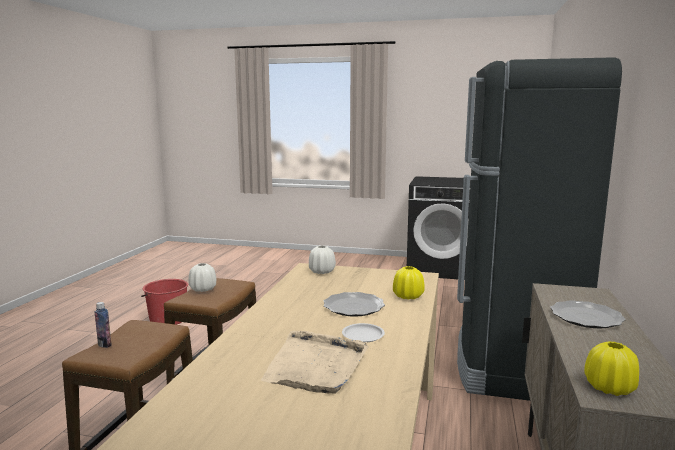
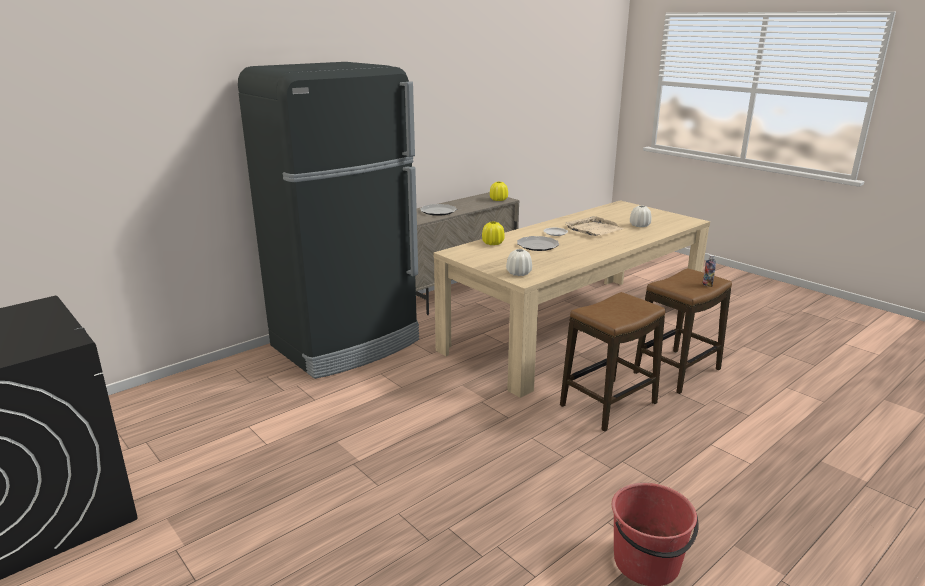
camera: 145 degrees left, 10 degrees up
(203, 289) = (625, 313): white vase -> white vase (639, 225)

